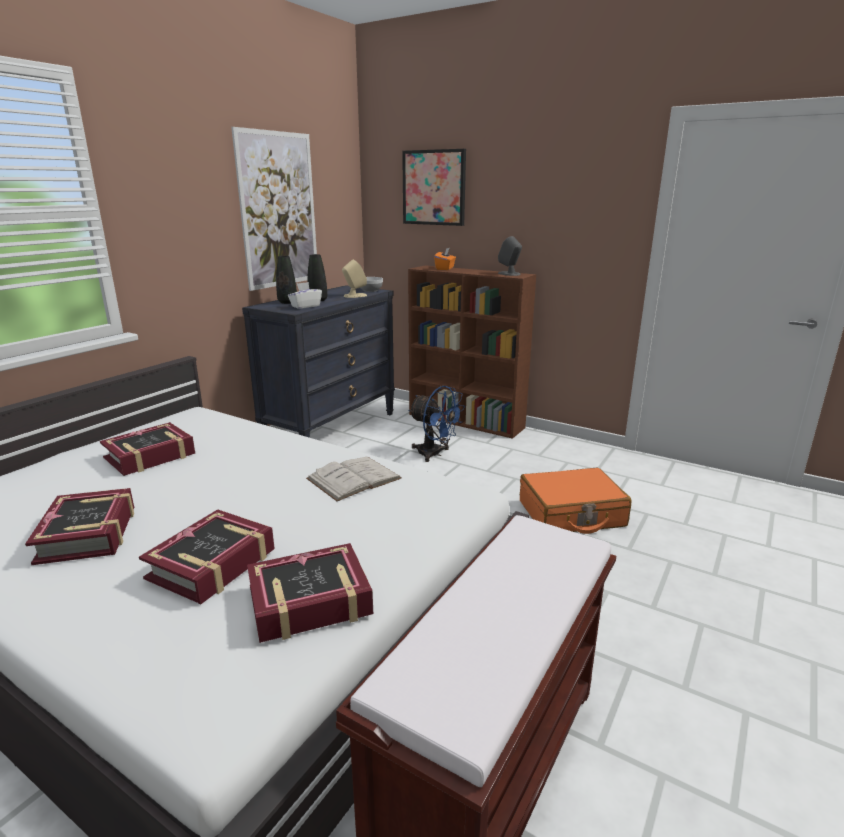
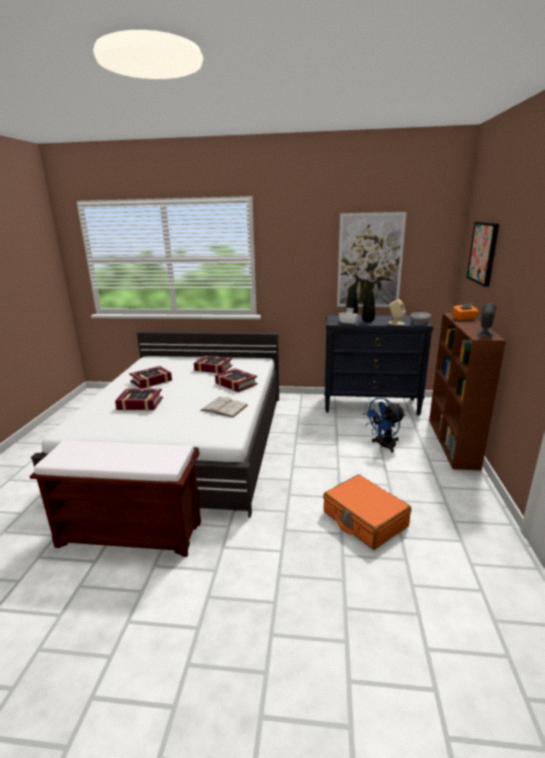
camera: 65 degrees right, 0 degrees up
(310, 602) = (124, 426): book -> book (236, 384)
(434, 454) = (383, 446): blue fan -> blue fan turned 45 degrees clockwise

